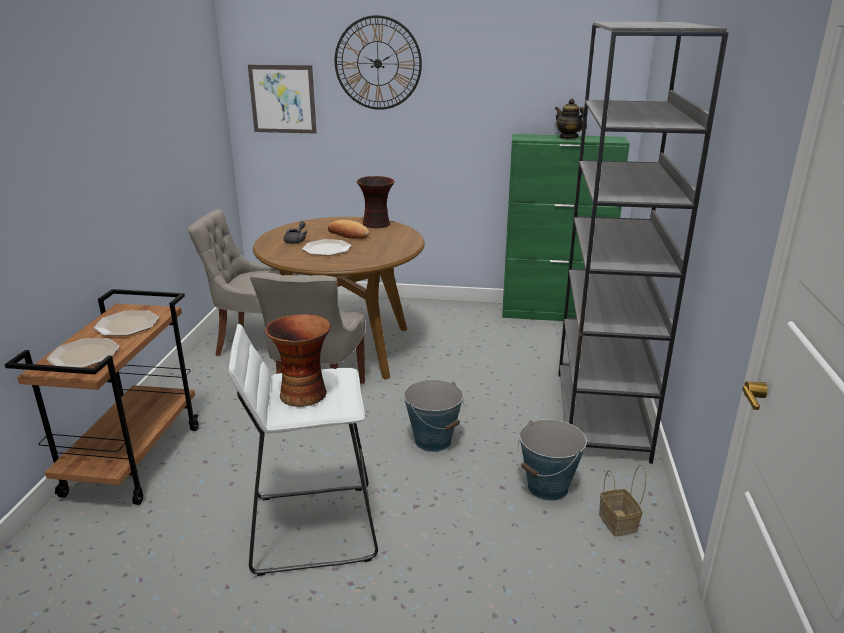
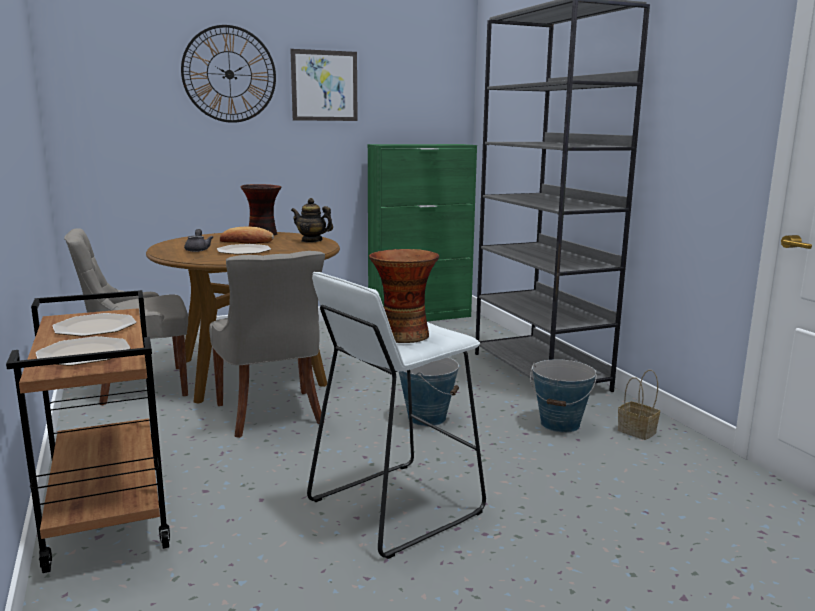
camera: 30 degrees left, 10 degrees down
(282, 99) = (118, 112): picture -> picture (324, 86)
(568, 137) = (421, 144): teapot -> teapot (312, 240)

